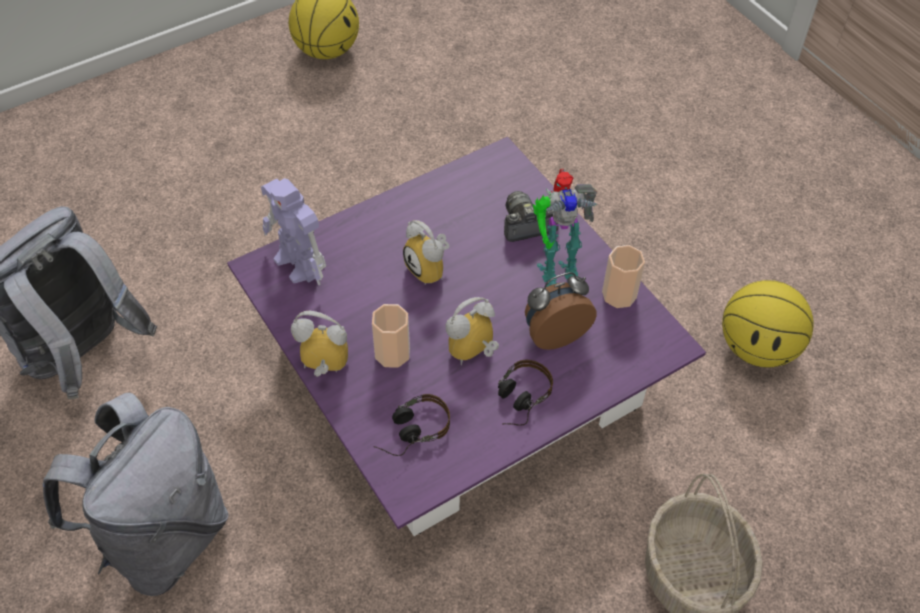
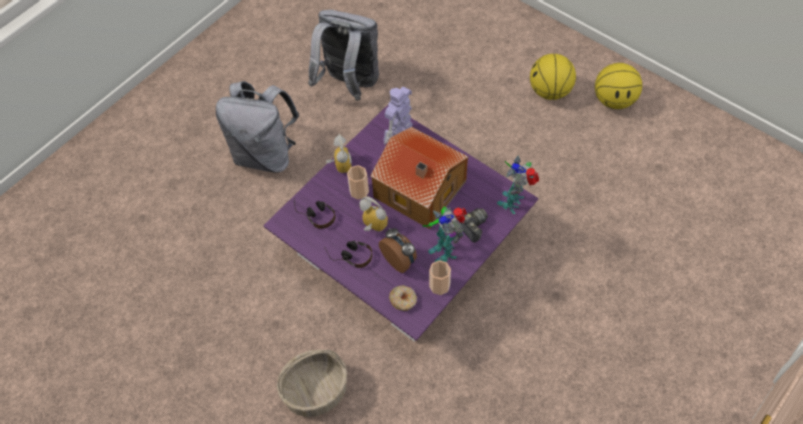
camera: 75 degrees right, 5 degrees up
(431, 269) = (420, 191): alarm clock -> toy house
(502, 164) = (513, 202): none -> toy robot
(631, 348) = (403, 300): none -> donut
(758, 348) = (482, 399): basketball -> basketball (550, 91)

